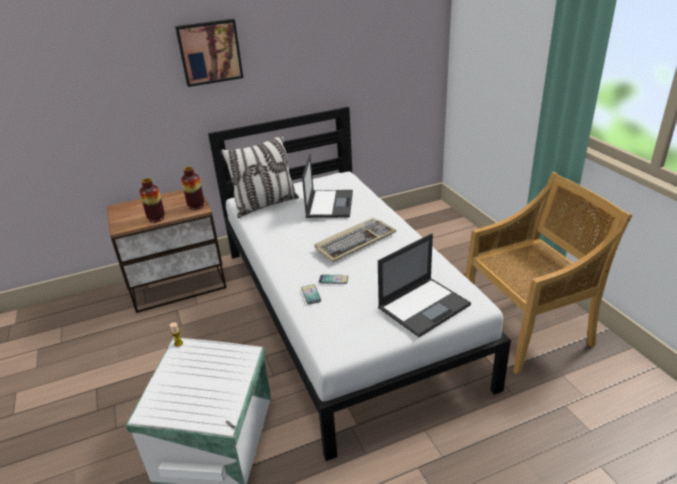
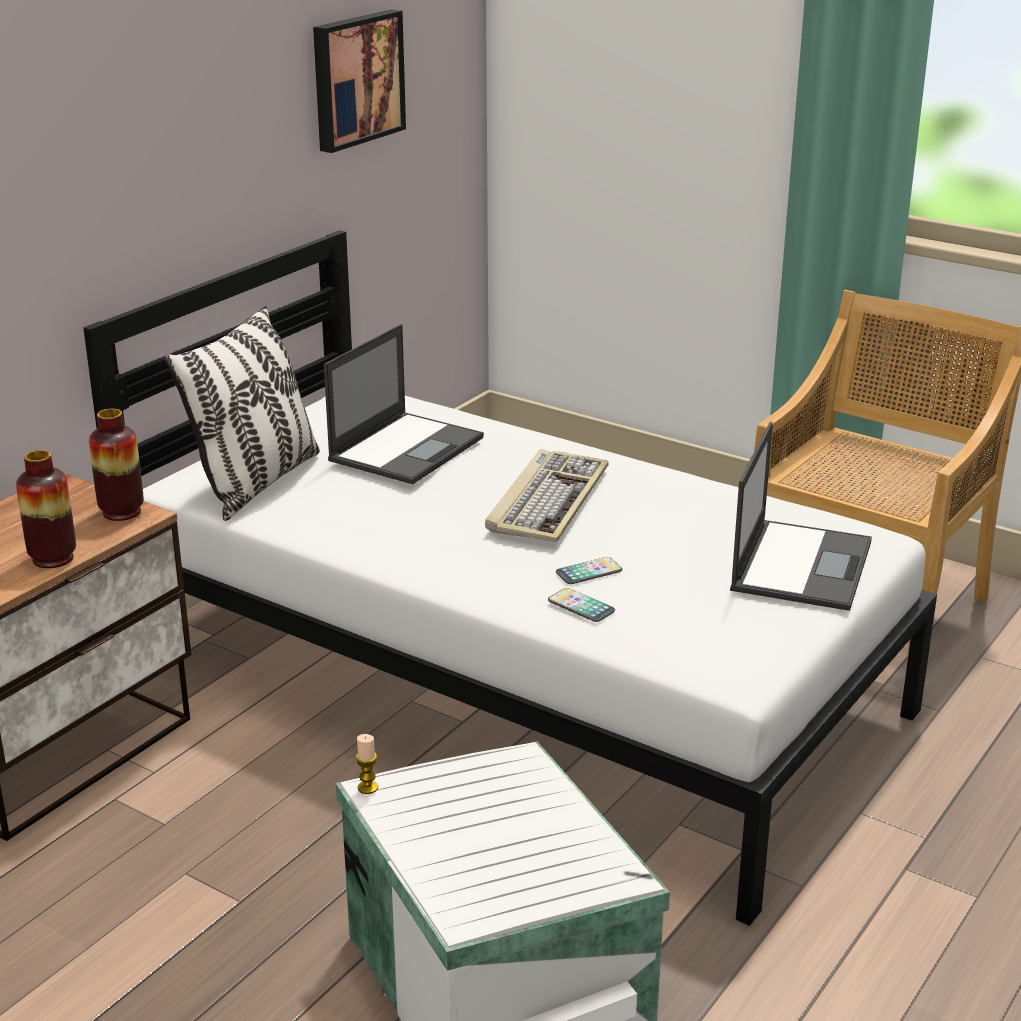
camera: 35 degrees left, 5 degrees down
(209, 52) = (80, 121): picture -> picture (355, 79)
(329, 204) = (407, 448): laptop -> laptop turned 60 degrees clockwise

